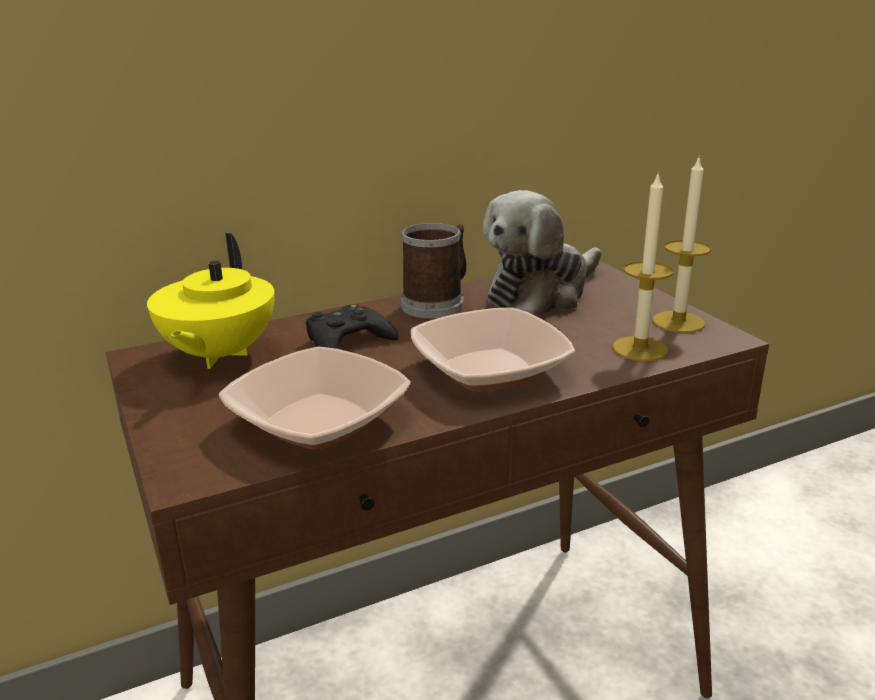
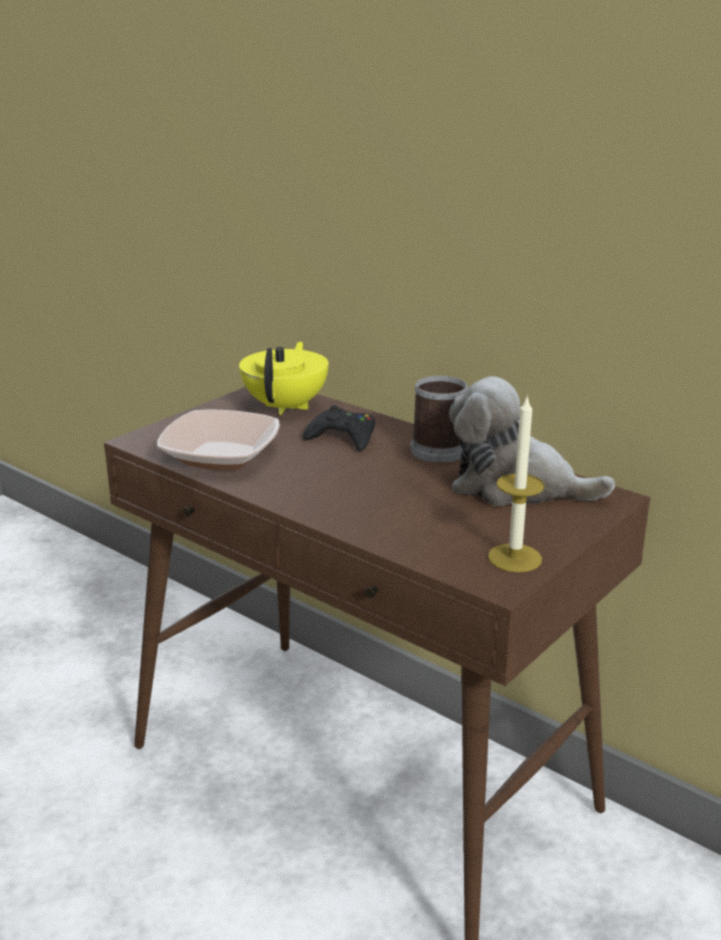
camera: 65 degrees right, 0 degrees up
(218, 355) = (286, 406): yellow teapot -> yellow teapot turned 120 degrees clockwise
(490, 370) = (337, 493): bowl -> none
(640, 349) = (433, 546): candle -> none

